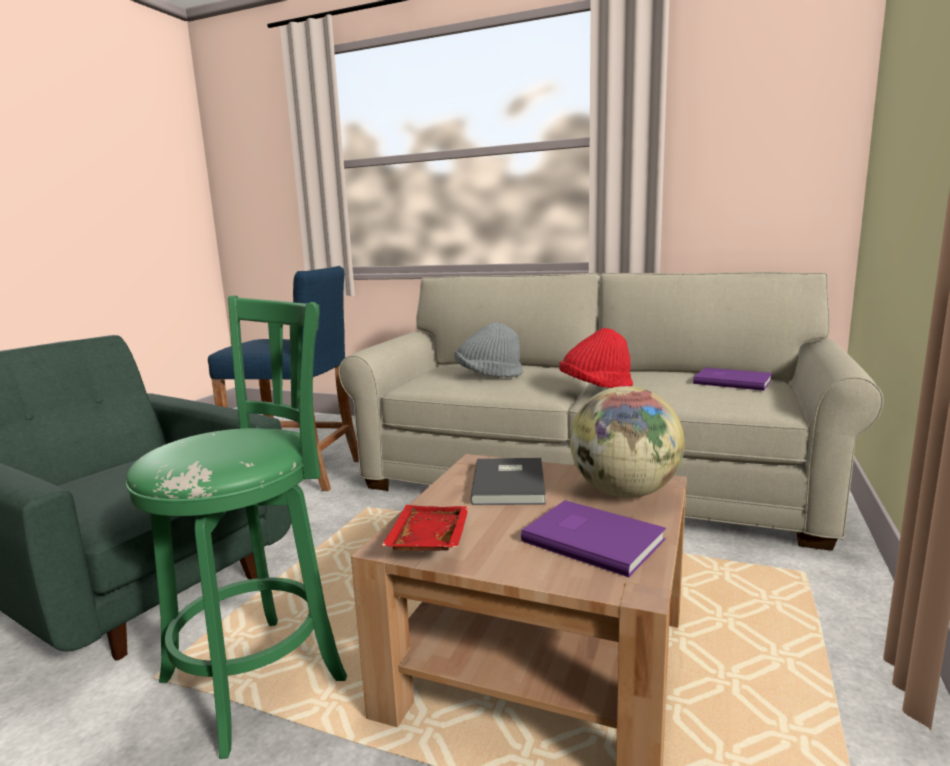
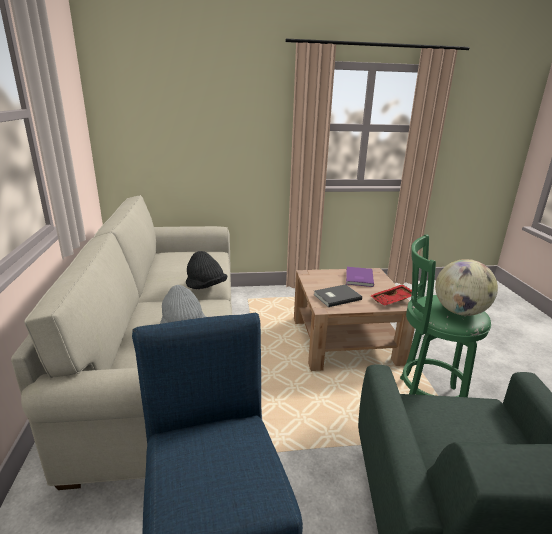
camera: 120 degrees left, 10 degrees up
(595, 388) = (206, 287): red hat -> black hat
(624, 492) = (321, 277): globe -> globe (460, 312)
(731, 381) = (178, 258): purple book -> none

